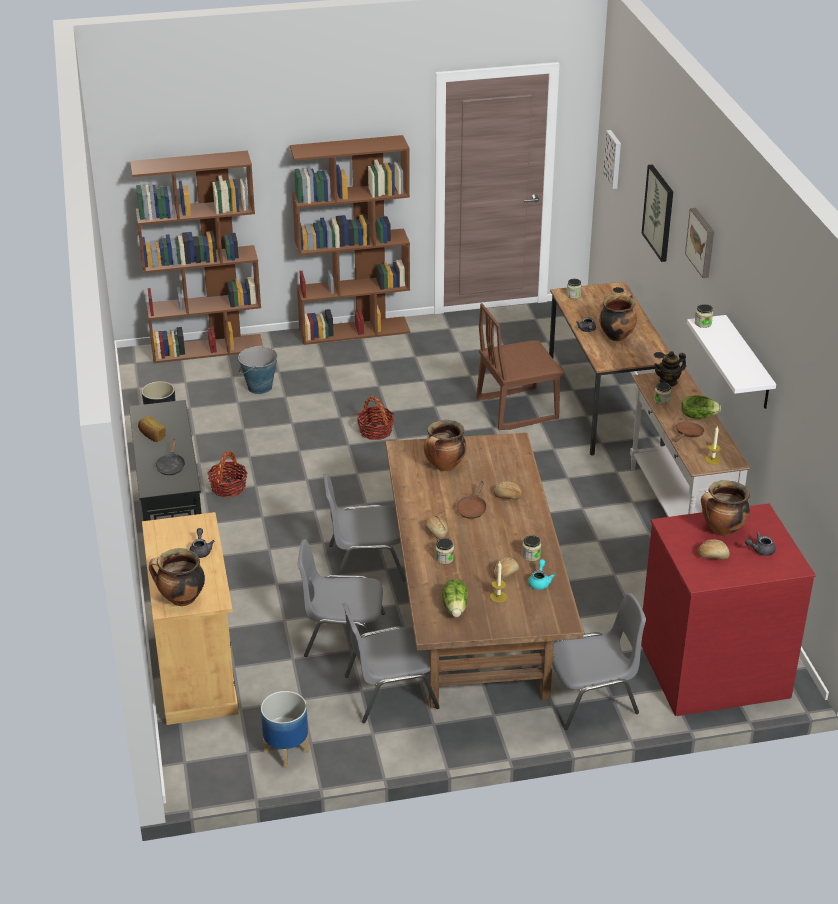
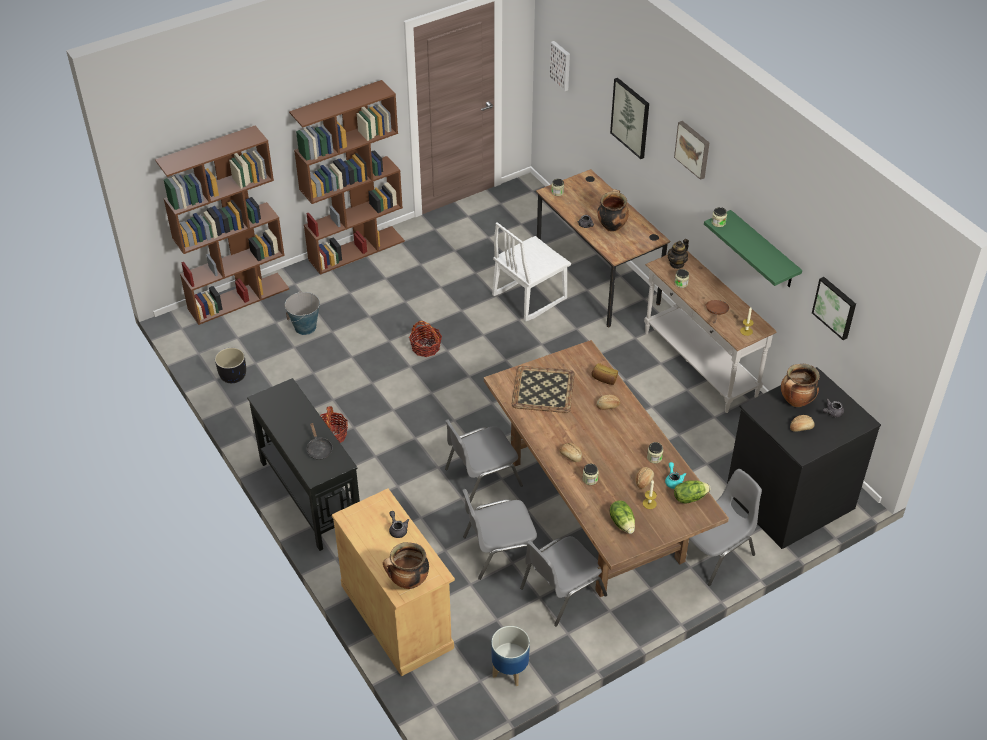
camera: 20 degrees left, 10 degrees up
(152, 436) = (285, 422): bread -> bread (604, 379)
(444, 466) = (543, 390): cooking pot -> tray
(472, 509) = (587, 425): brown frying pan -> none
(516, 409) = (529, 297): brown chair -> white chair
(698, 416) = (715, 291): lettuce -> lettuce (689, 497)
(712, 667) = (788, 498): red dresser -> black dresser
(748, 364) = (763, 251): white shelf -> green shelf
(800, 430) = (835, 307): none -> picture

